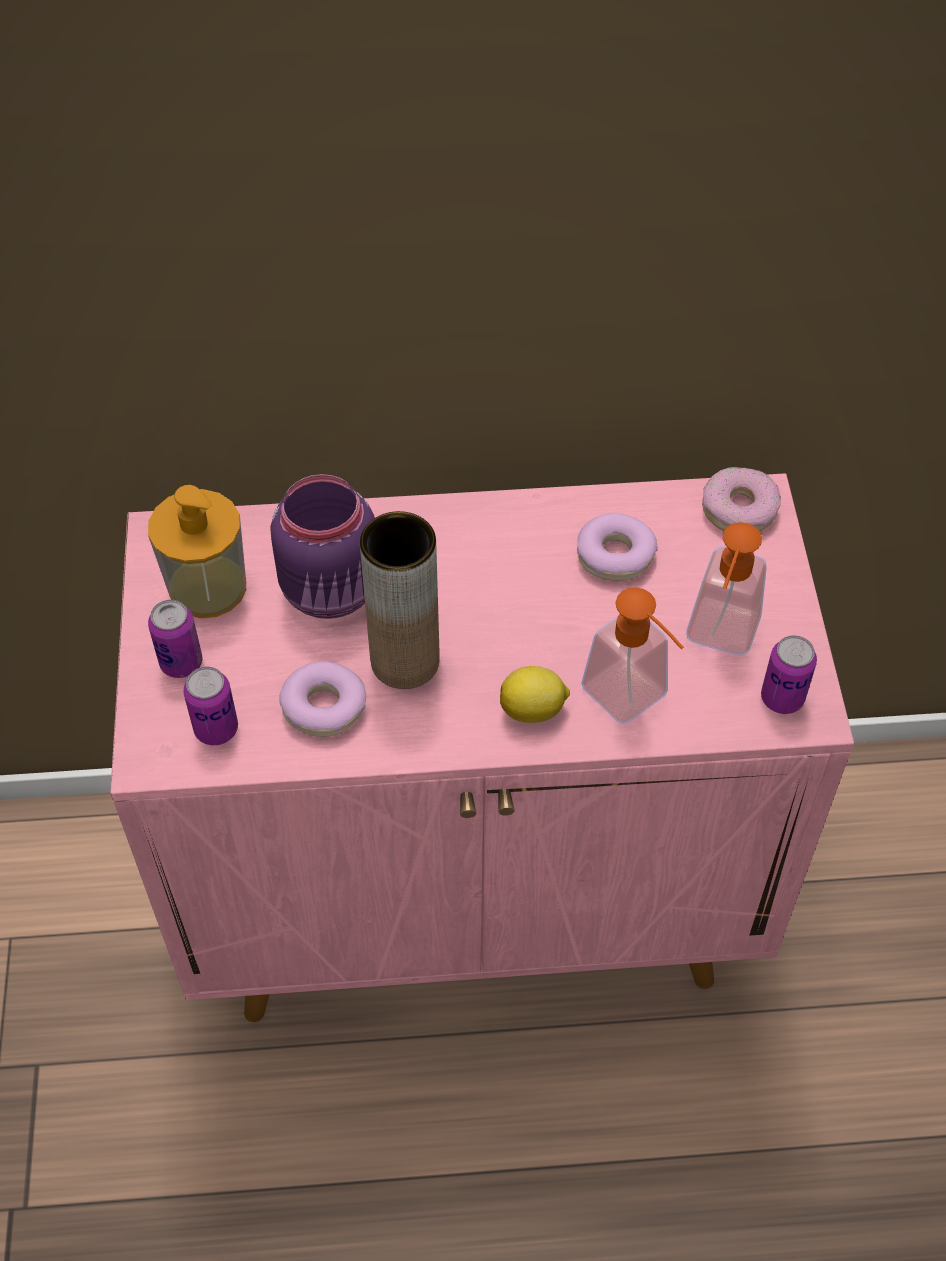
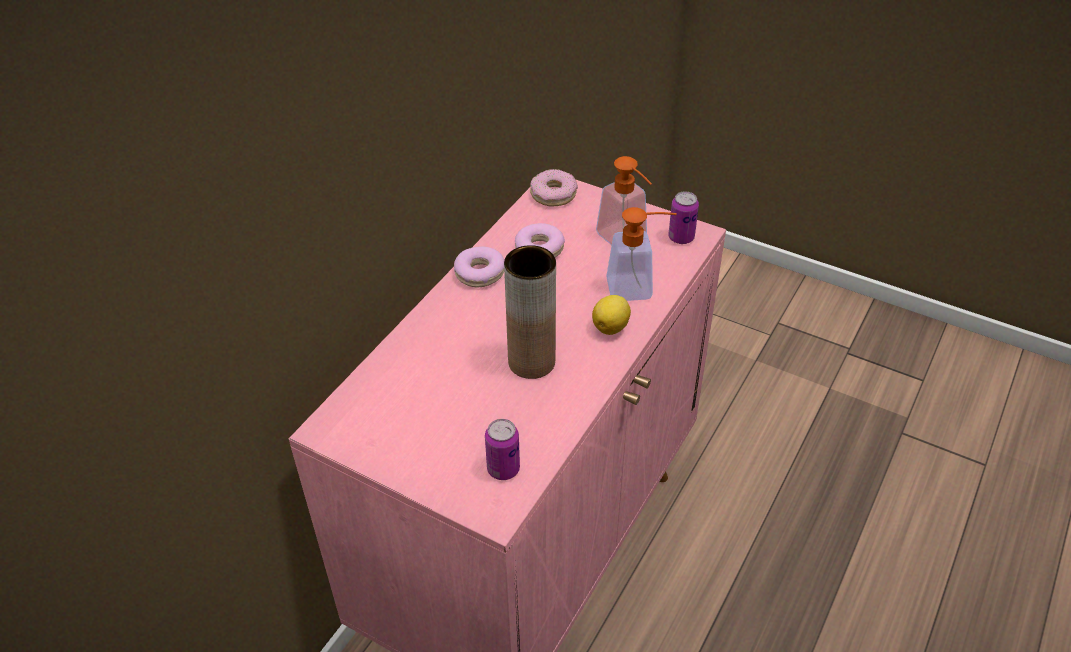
camera: 55 degrees left, 10 degrees down
(181, 662) = (437, 464): can -> none
(207, 587) = (391, 424): soap dispenser -> none
(324, 707) = (532, 411): donut -> donut (480, 273)
(333, 591) = (452, 369): purple jar -> none

